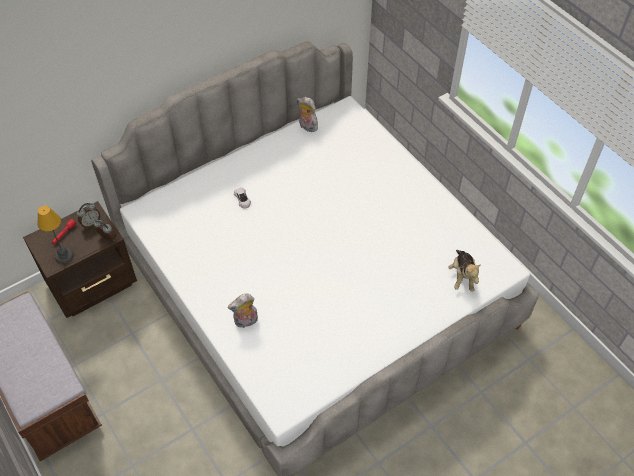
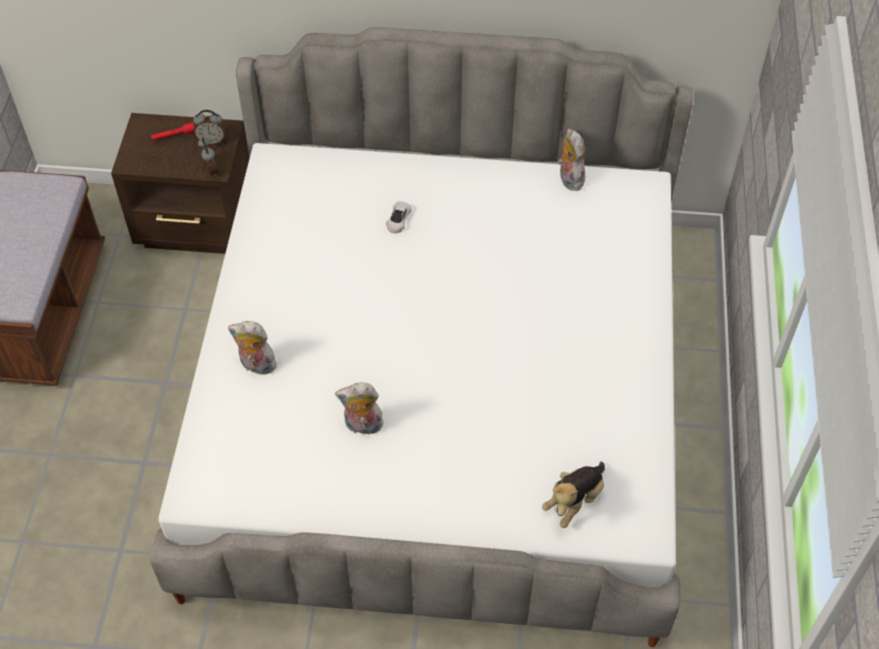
camera: 40 degrees right, 0 degrees up
(64, 256) = (149, 161): table lamp -> none
(331, 313) = (362, 426): none -> plush toy

